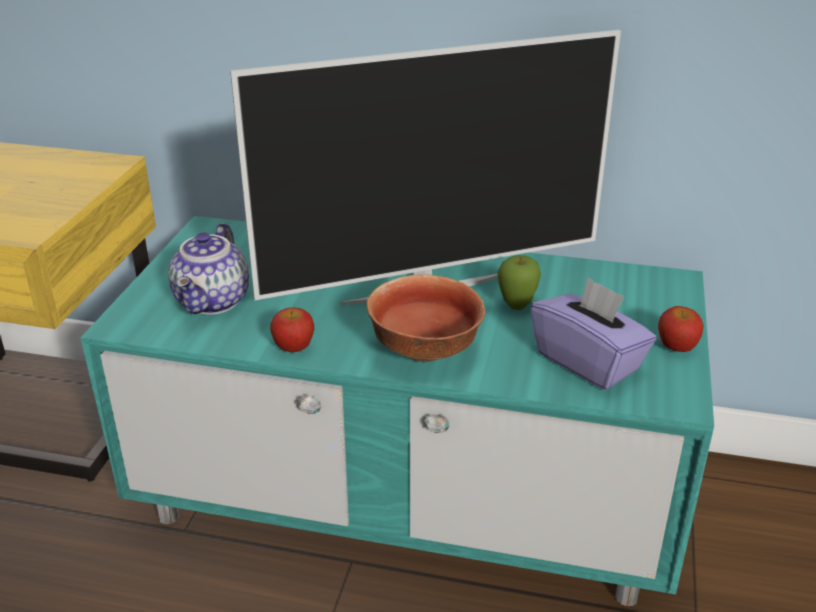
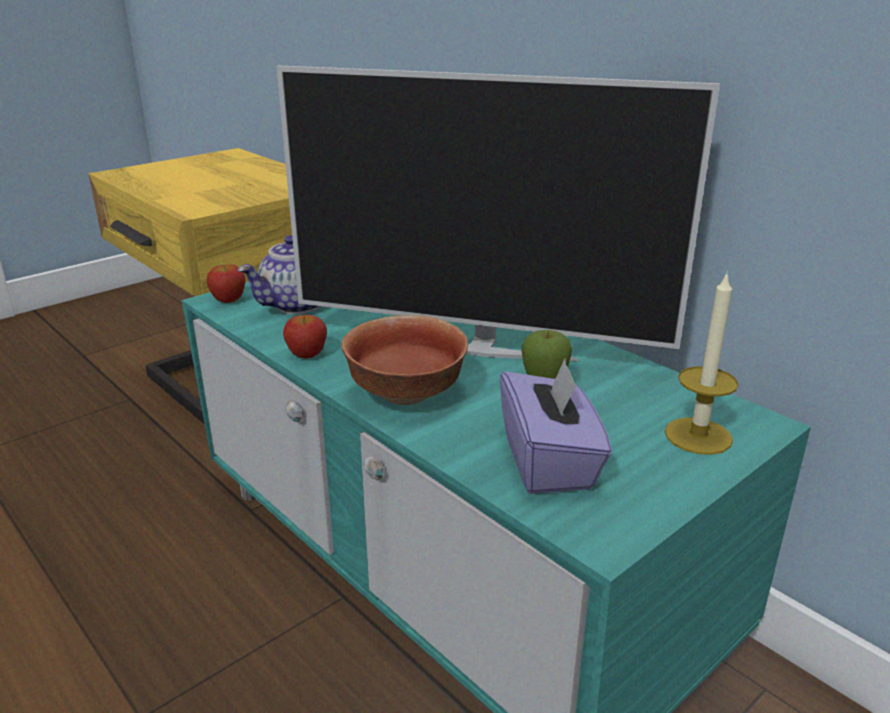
camera: 35 degrees right, 5 degrees down
(651, 304) = (698, 436): none -> candle
(676, 346) = (672, 485): apple -> apple (228, 300)

